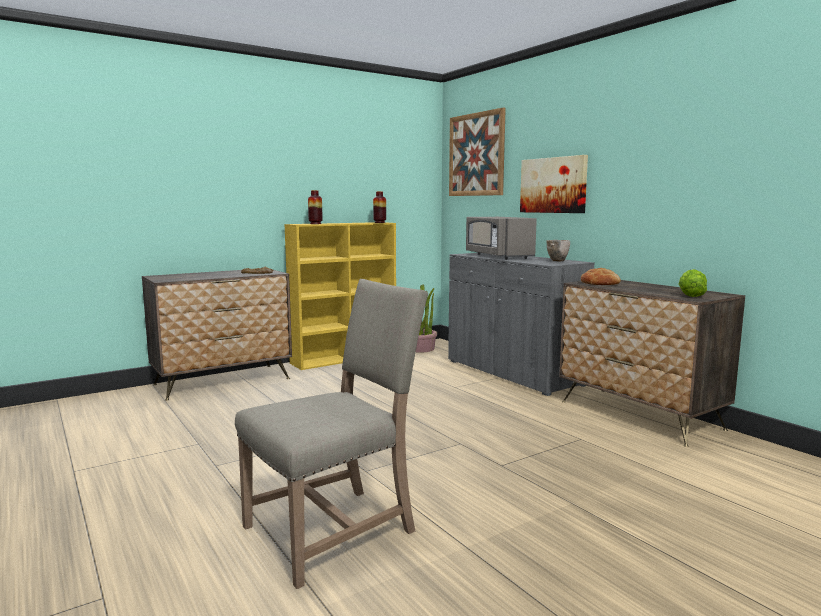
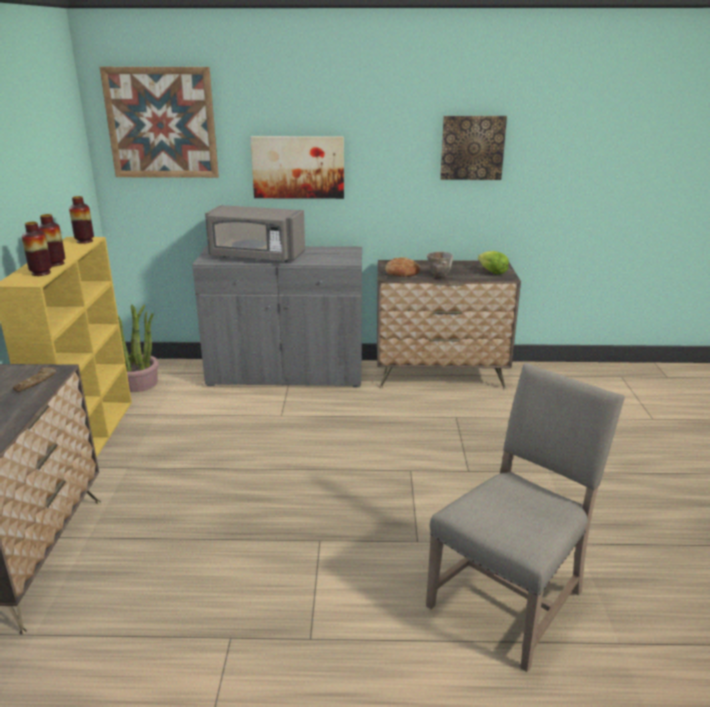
camera: 55 degrees left, 15 degrees up
(333, 223) = (55, 264): none -> vase
(335, 529) = (511, 598): beige chair -> beige chair turned 45 degrees clockwise
(558, 261) = (331, 252): bowl -> bowl (439, 276)
(706, 157) = (472, 147): none -> picture

